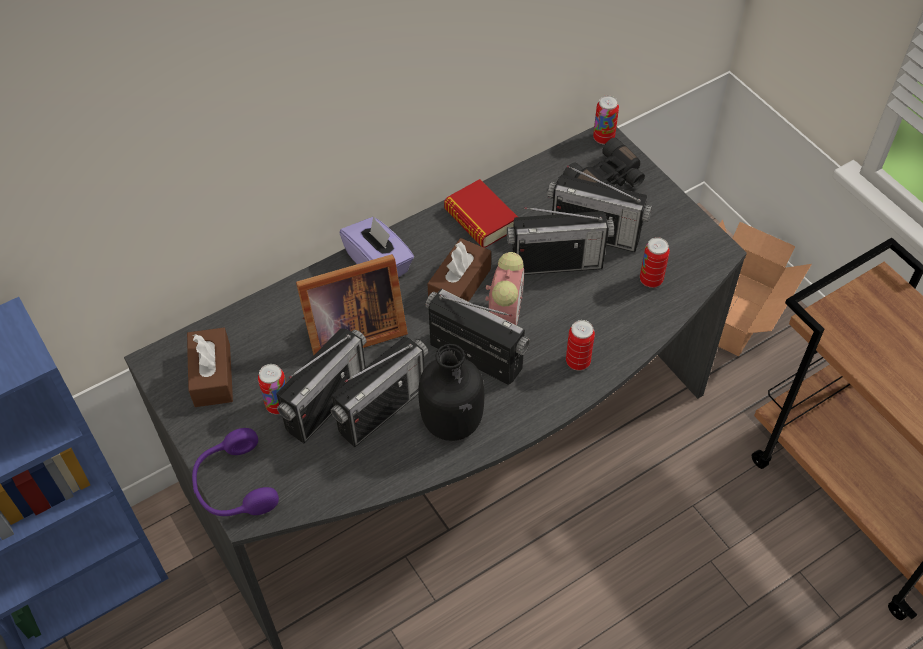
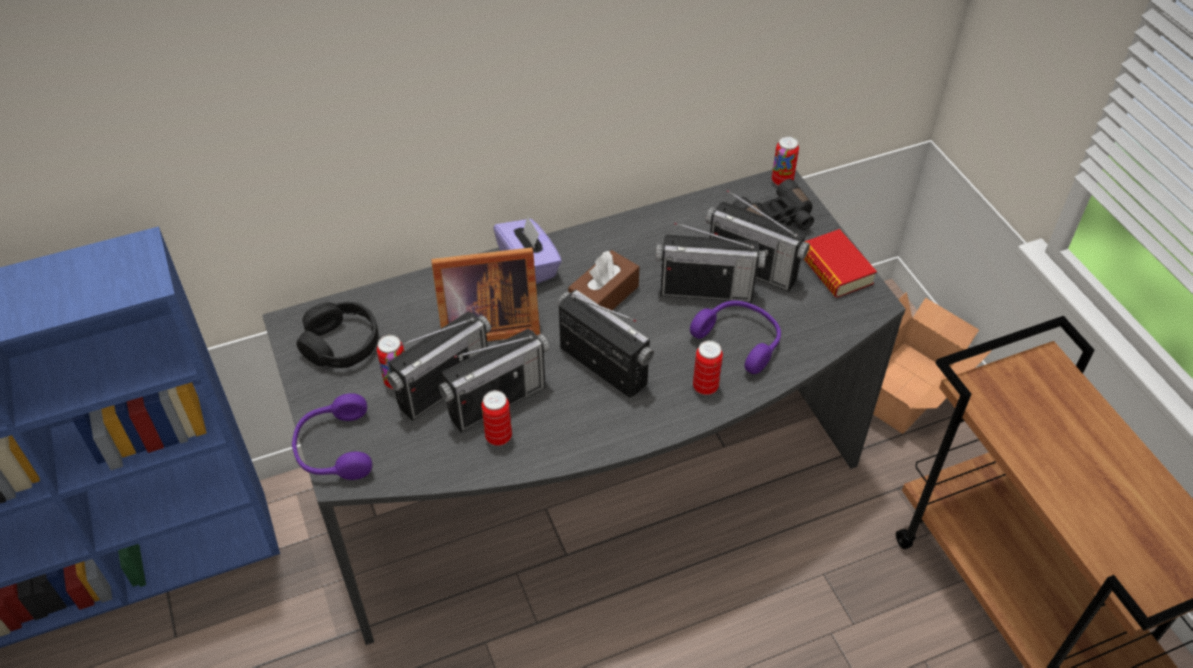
camera: 10 degrees right, 5 degrees down
(212, 375) = (341, 344): brown tissue box -> black headphones
(452, 423) = (563, 425): black bottle -> none
(481, 219) = (640, 239): book -> book (835, 269)
(505, 315) = (642, 332): alarm clock -> none
(600, 309) = (740, 340): none -> purple headphones
(651, 280) = (799, 320): can -> can (498, 436)

